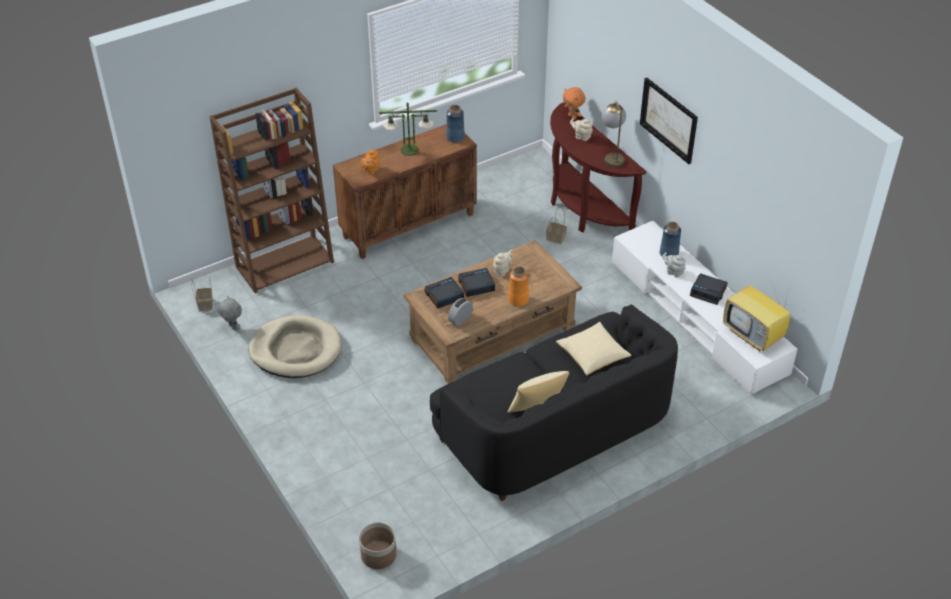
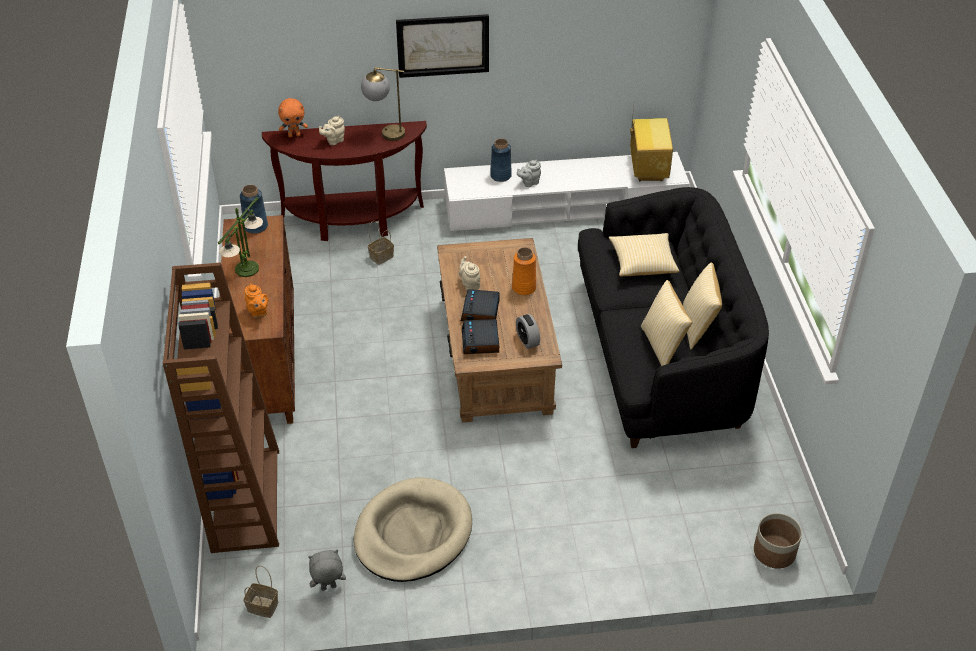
camera: 65 degrees left, 0 degrees up
(499, 394) = (663, 346): none -> pillow
(708, 292) = (571, 172): alarm clock -> none
(754, 336) = (647, 169): television -> television turned 75 degrees counterclockwise

